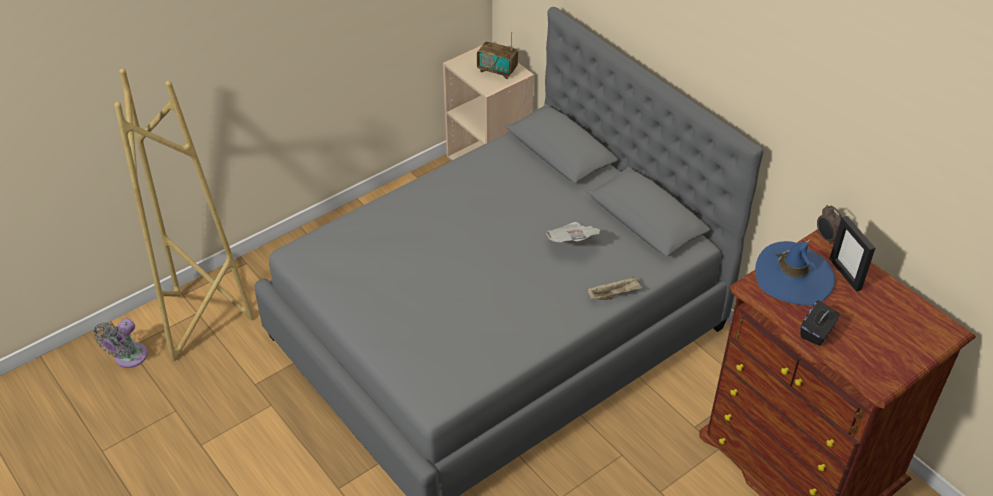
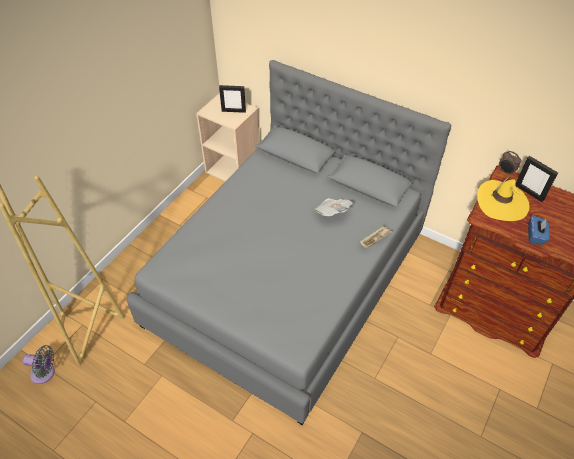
camera: 20 degrees left, 5 degrees up
(128, 358) = (45, 373): grey fan -> grey fan turned 90 degrees counterclockwise
(497, 71) = (233, 110): radio -> picture frame
(793, 277) = (502, 203): blue hat -> yellow hat
(817, 332) = (535, 235): black tissue box -> blue tissue box

